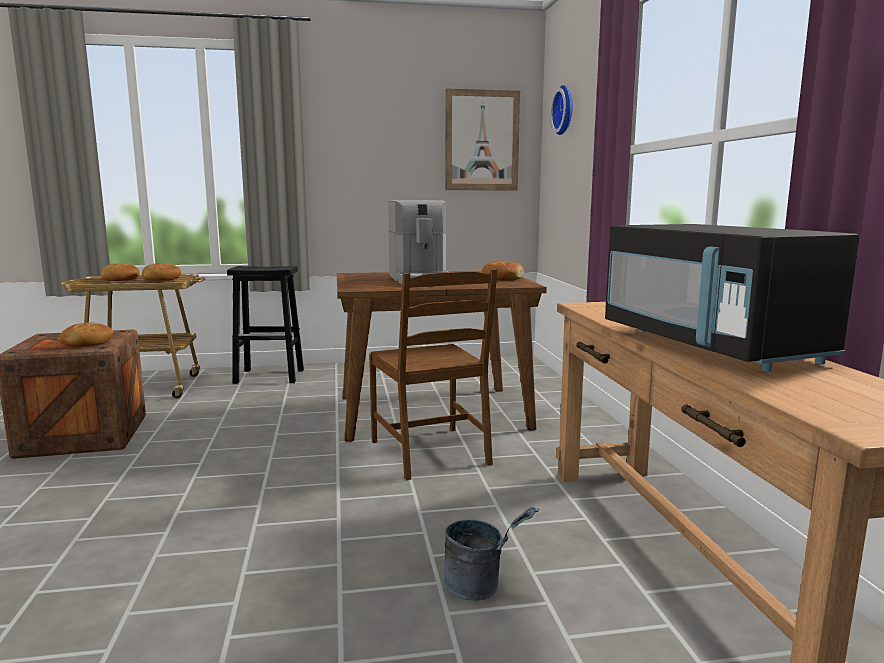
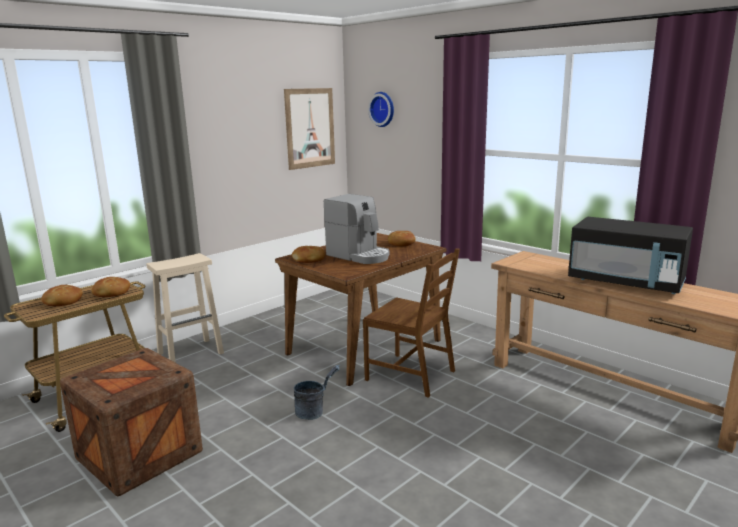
camera: 35 degrees left, 5 degrees up
(87, 343) = (150, 372): bread -> bread (309, 260)
(270, 376) = (191, 353): black stool -> beige stool
(481, 587) = (554, 437): grey bucket -> grey bucket (314, 412)

